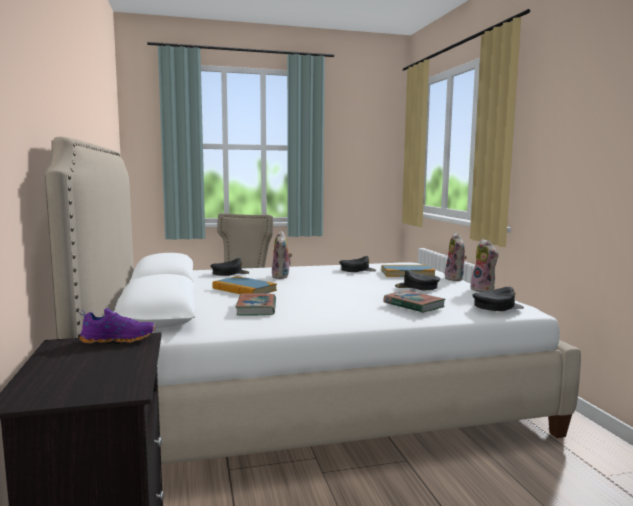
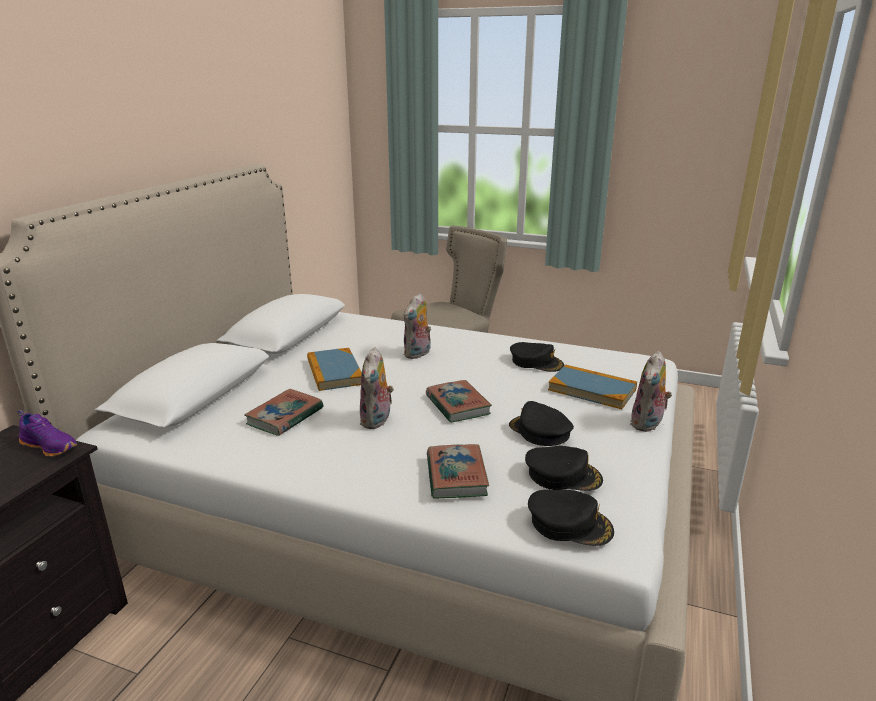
camera: 35 degrees right, 15 degrees up
(230, 273) = (374, 331): black cap -> black cap (563, 475)
(353, 287) = (457, 405): none -> book
(484, 290) = (638, 470): plush toy -> plush toy (377, 421)

